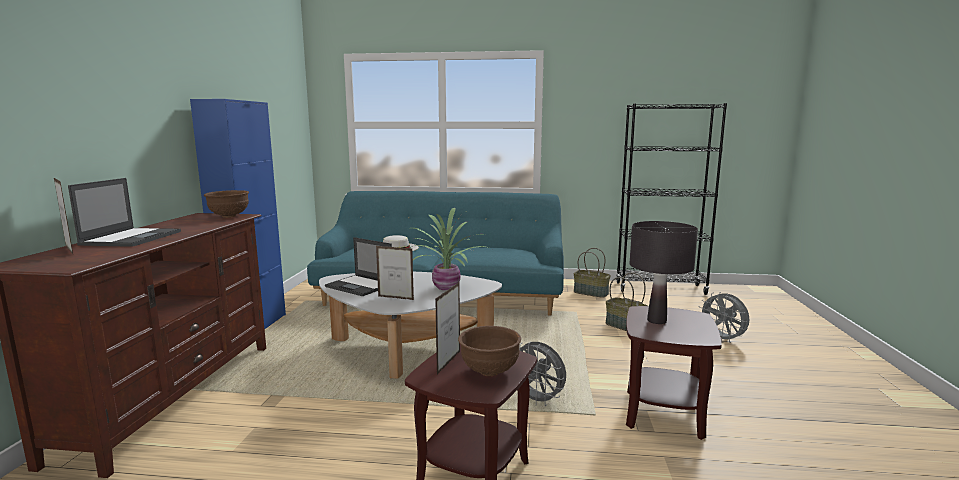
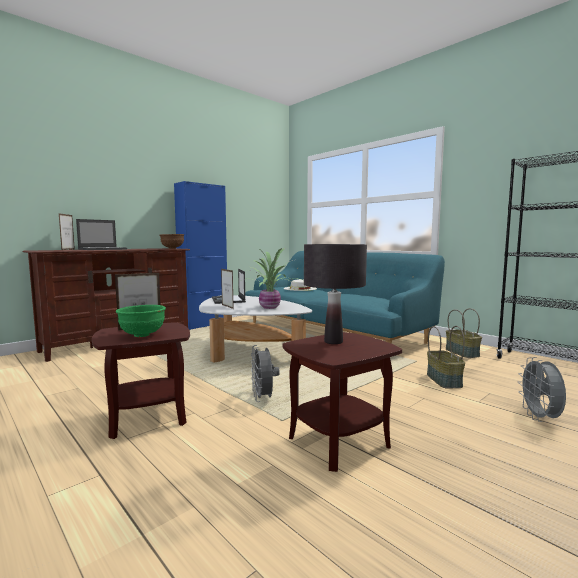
camera: 40 degrees right, 5 degrees down
(489, 371) = (142, 335): brown bowl -> green bowl

